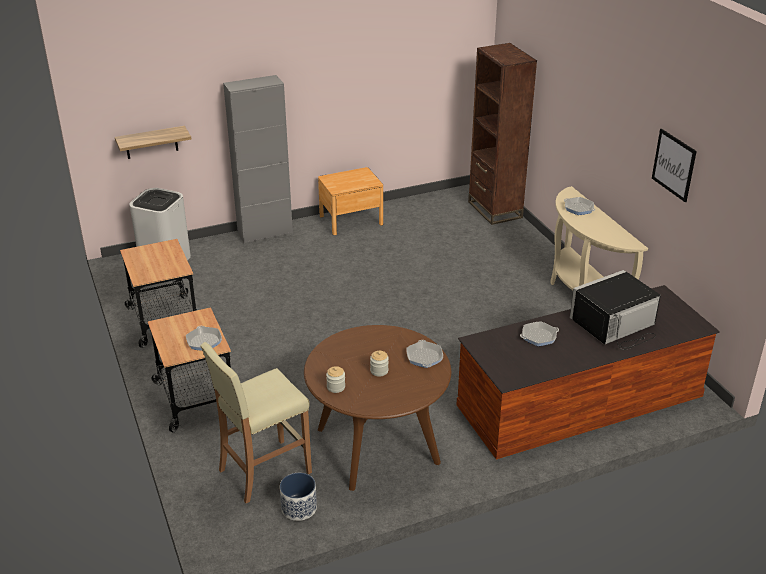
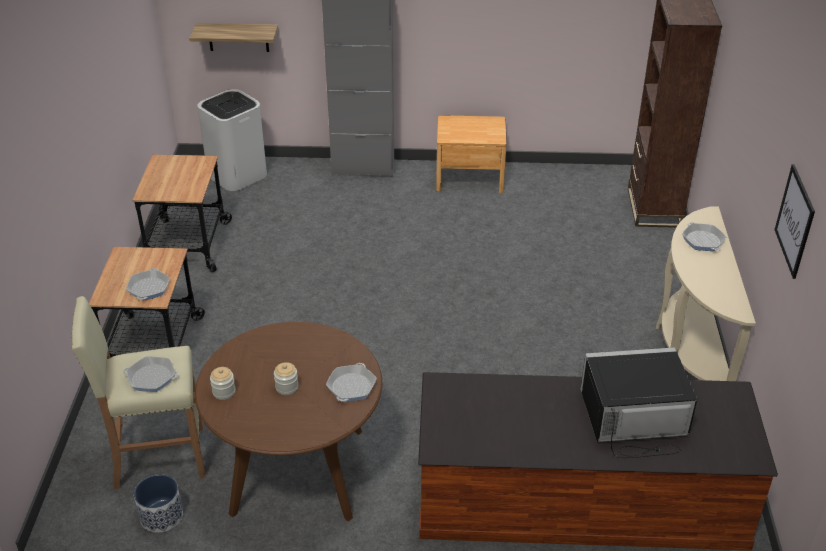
camera: 25 degrees right, 5 degrees up
(539, 336) = (522, 403): frying pan -> frying pan (151, 378)

